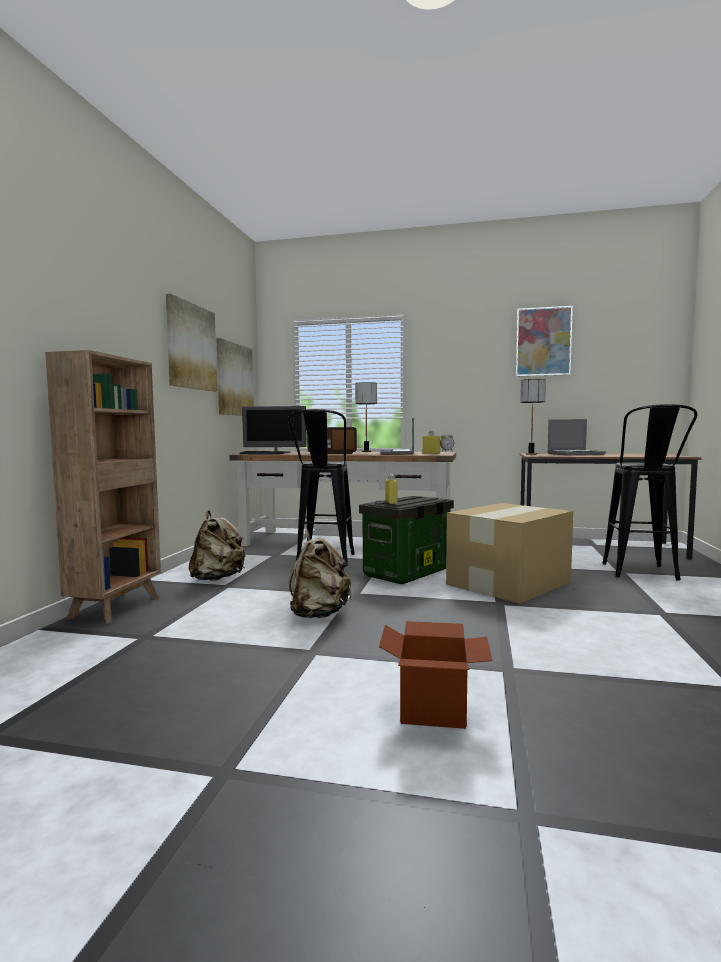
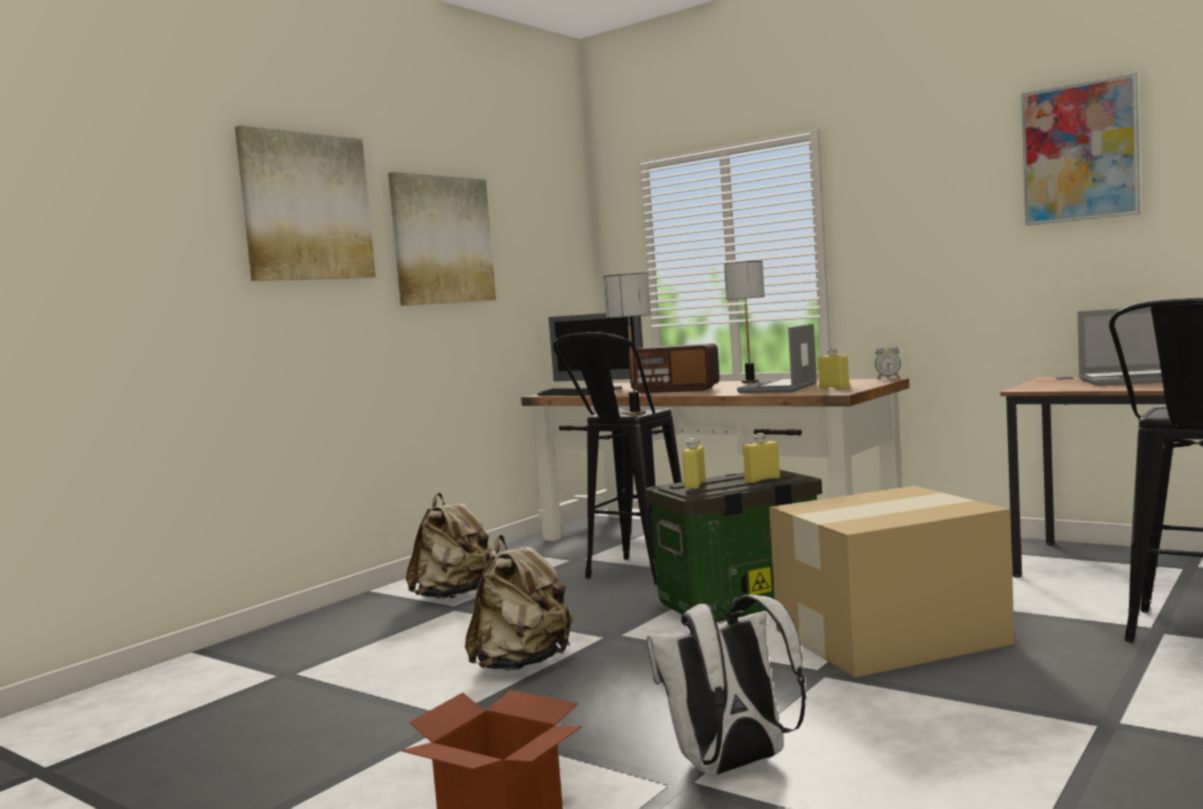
camera: 25 degrees right, 0 degrees up
(117, 607) = (296, 629): brown bookcase -> none
(234, 380) = (538, 274): picture -> picture (306, 207)
(425, 499) = (762, 480): none -> yellow bottle
(523, 656) = (732, 766): none -> white backpack
(531, 454) = (1040, 382): table lamp -> table lamp (636, 413)

